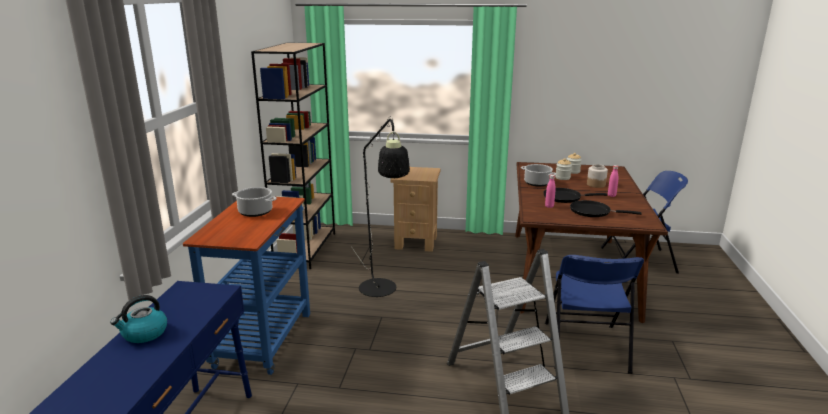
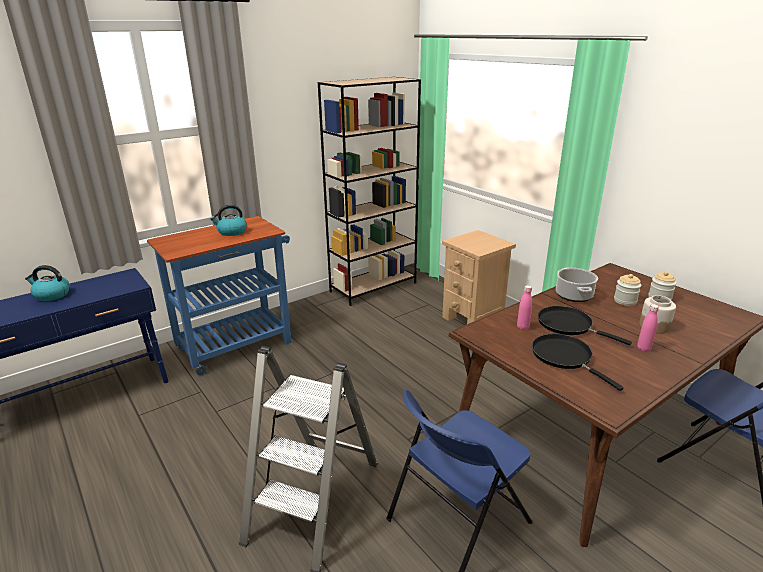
camera: 45 degrees right, 5 degrees up
(256, 212) = (231, 232): cooking pot -> kettle
(381, 292) = (367, 351): black floor lamp -> none

